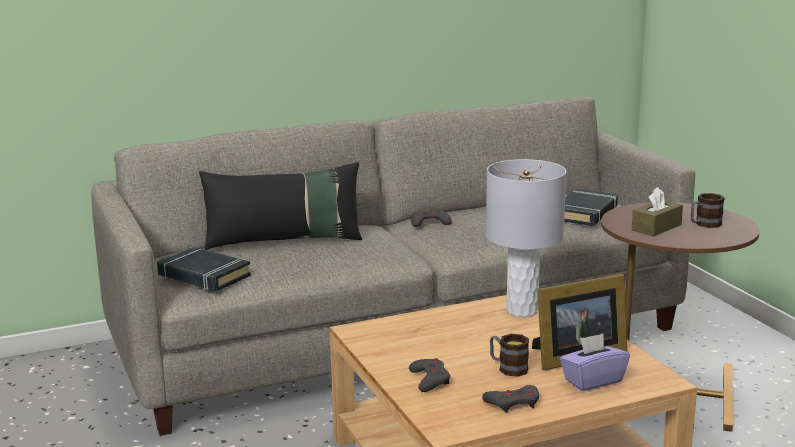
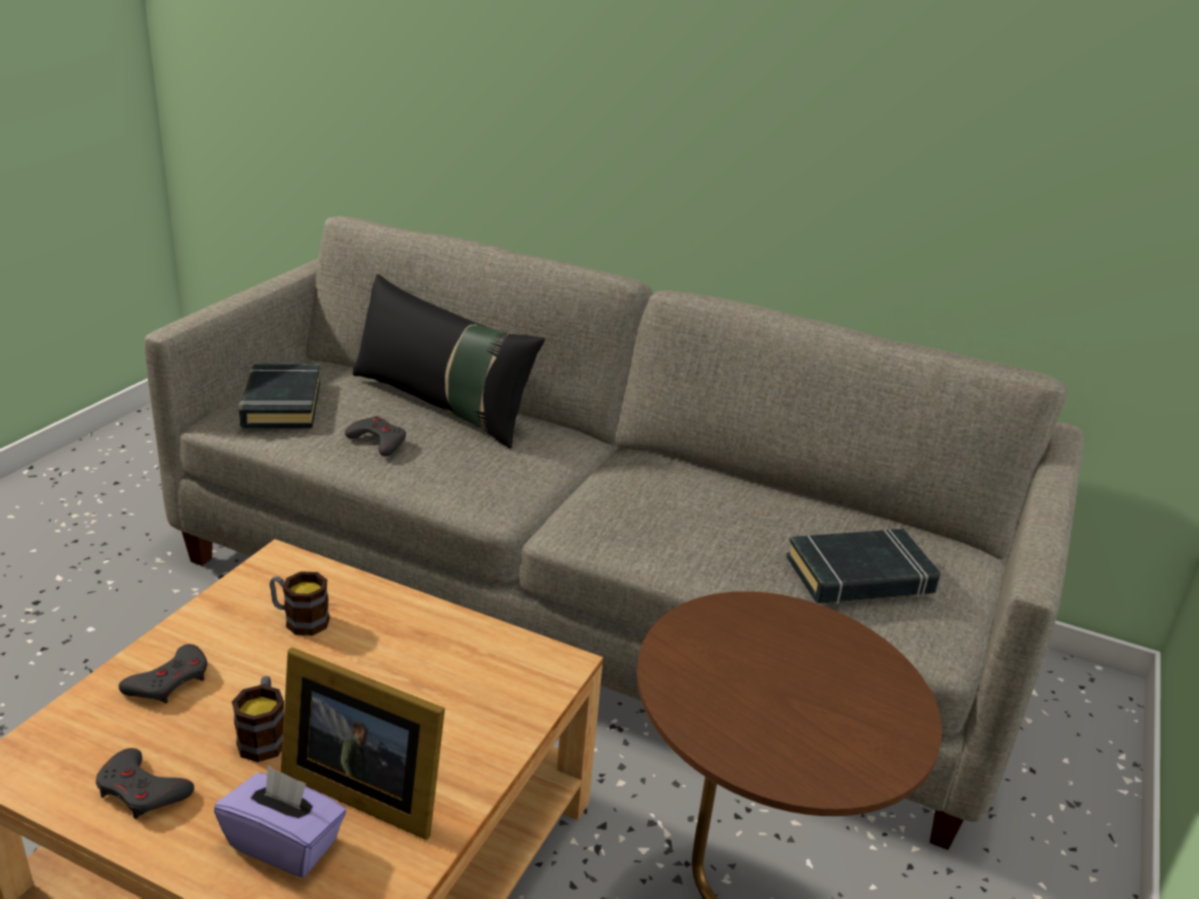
camera: 45 degrees right, 10 degrees up
(430, 222) = (639, 470): grey game controller -> grey game controller (378, 441)
(522, 311) = (481, 667): grey table lamp -> none
(656, 227) = (731, 668): brown tissue box -> none
(704, 224) = (821, 717): mug -> mug (299, 619)

